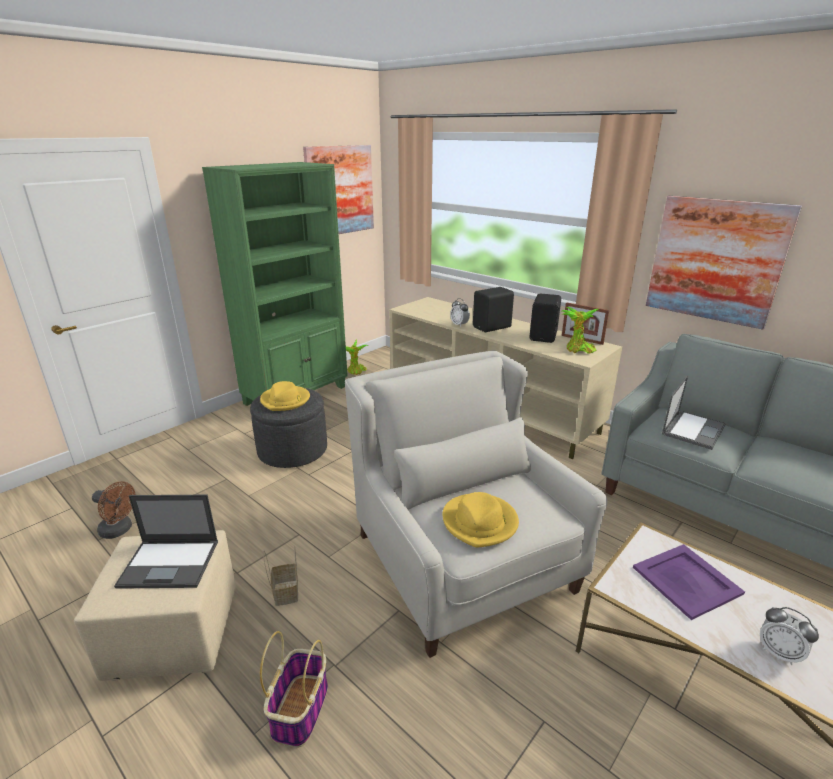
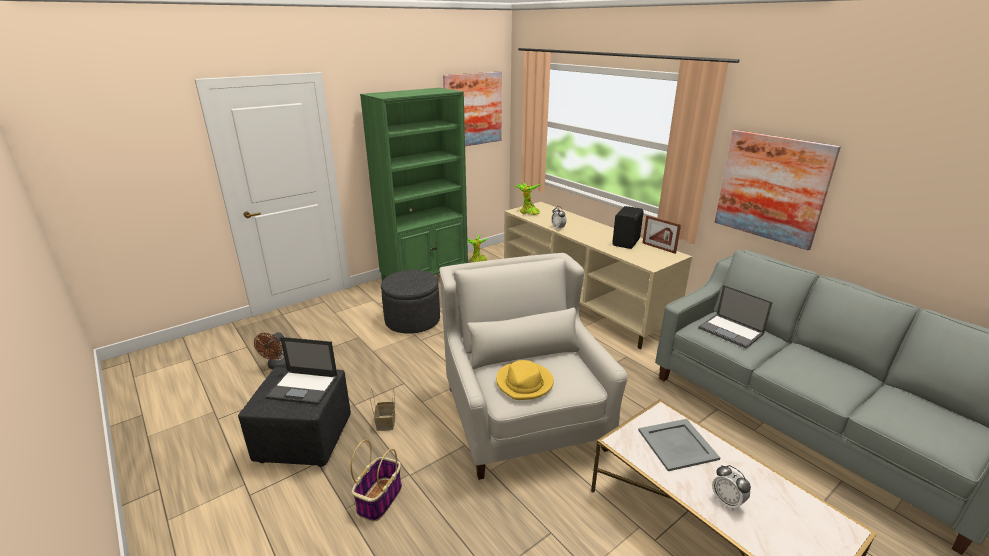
camera: 10 degrees right, 0 degrees up
(120, 530) = (277, 366): brown fan -> brown fan turned 75 degrees clockwise
(176, 634) = (306, 440): beige ottoman -> black ottoman
(285, 400) = (408, 280): yellow hat -> none
(493, 327) = (585, 232): black speaker -> none
(578, 350) = (650, 256): potted plant -> potted plant (528, 212)
(685, 580) = (676, 444): purple tray -> grey tray
(693, 429) = (731, 331): laptop -> laptop turned 90 degrees clockwise

